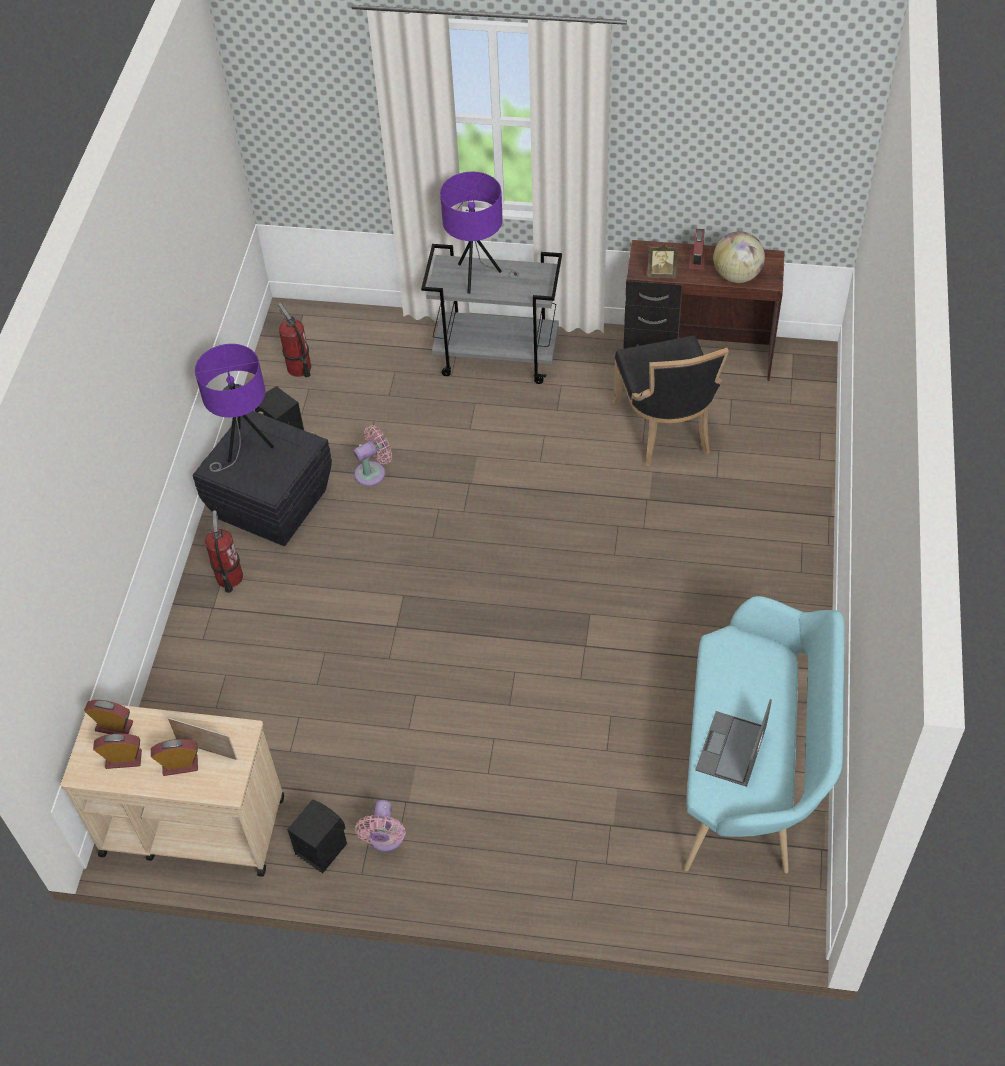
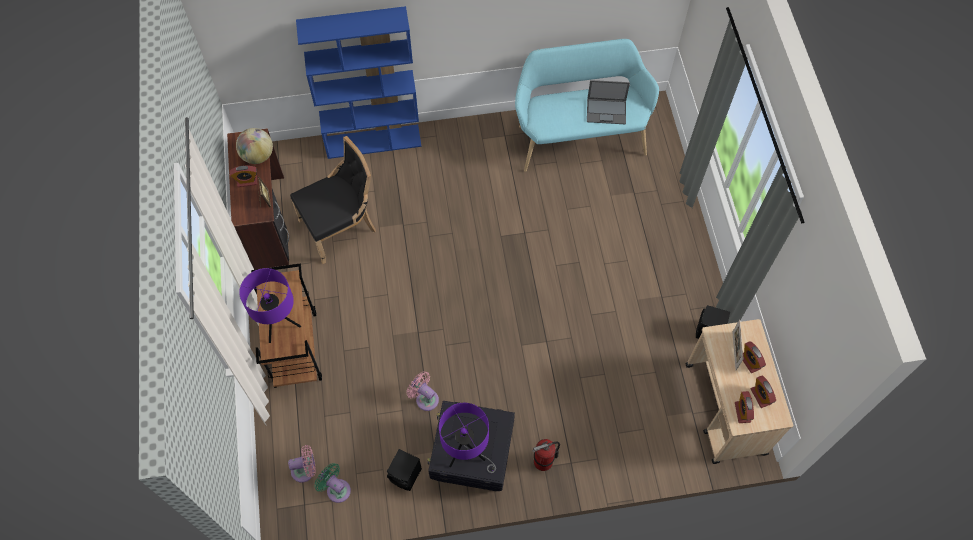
camera: 110 degrees left, 10 degrees up
(299, 368) = (336, 489): fire extinguisher -> green fan
(385, 839) = (688, 300): pink fan -> pink fan (305, 470)
(498, 357) = (295, 348): grey cart -> brown cart
(809, 492) = (373, 141): none -> blue bookcase

